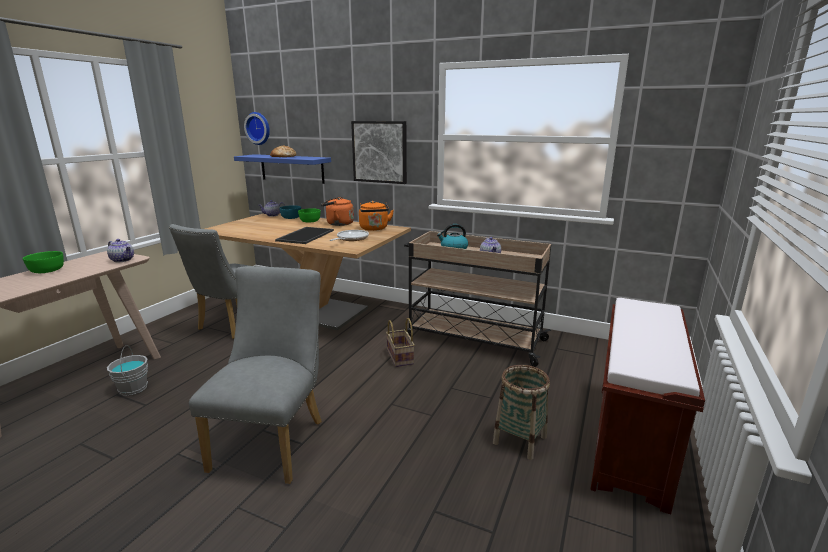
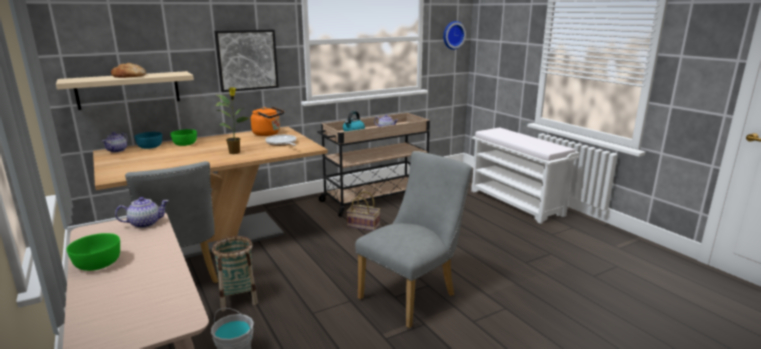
camera: 55 degrees left, 0 degrees up
(259, 128) = (65, 44): wall clock -> wall clock (452, 35)
(274, 440) = (412, 294): grey chair -> grey chair turned 90 degrees clockwise
(292, 168) = (128, 90): blue shelf -> beige shelf
(305, 235) = (235, 152): tray -> potted plant
(338, 224) = (222, 139): orange kettle -> none
(520, 440) = (491, 224): basket -> basket (238, 298)
(631, 441) = (516, 203): brown bench -> white bench

